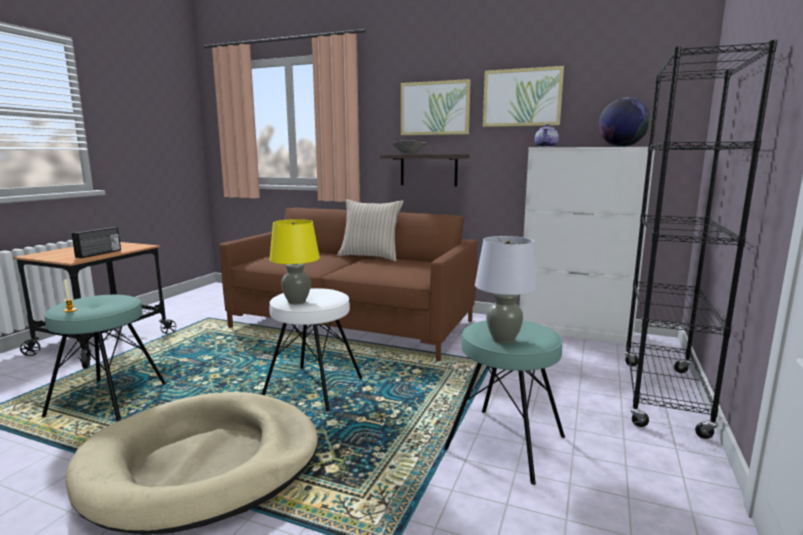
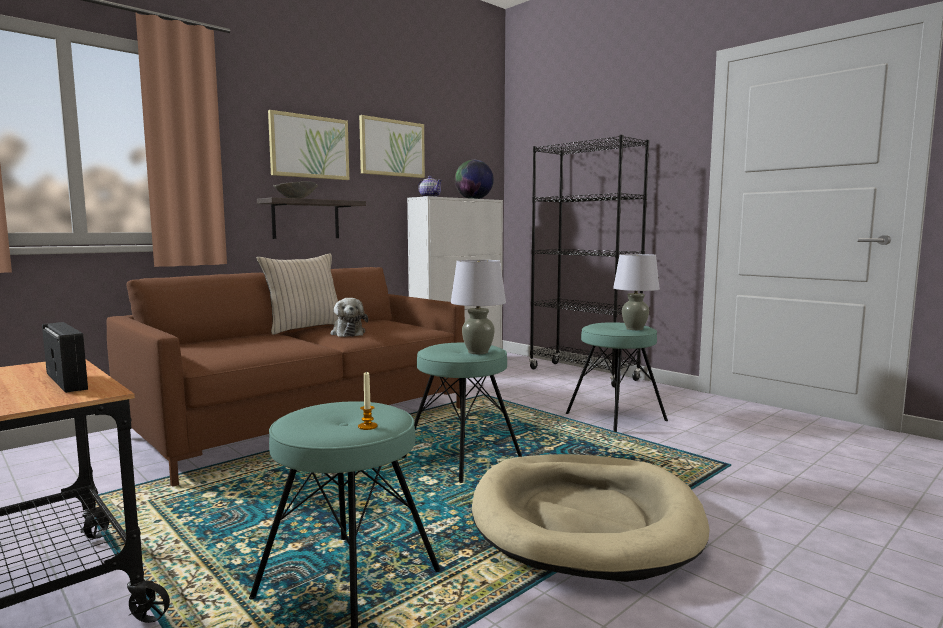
camera: 65 degrees left, 5 degrees down
(296, 302) = (478, 352): yellow table lamp -> grey table lamp
(313, 388) = (462, 459): white stool -> turquoise stool
(364, 266) = (347, 333): none -> plush toy

